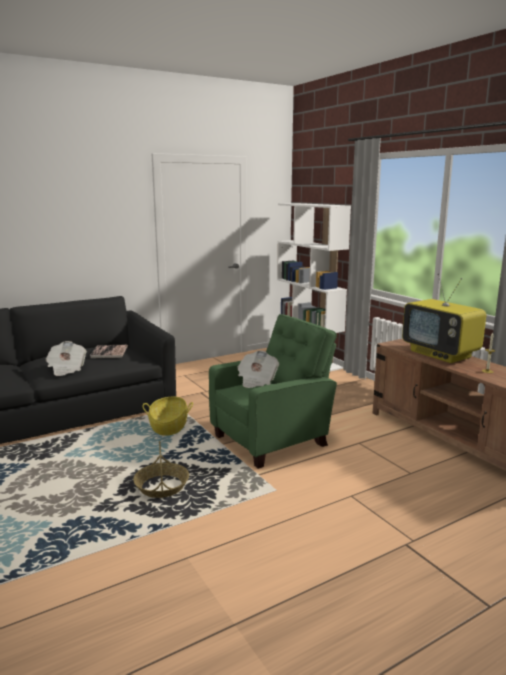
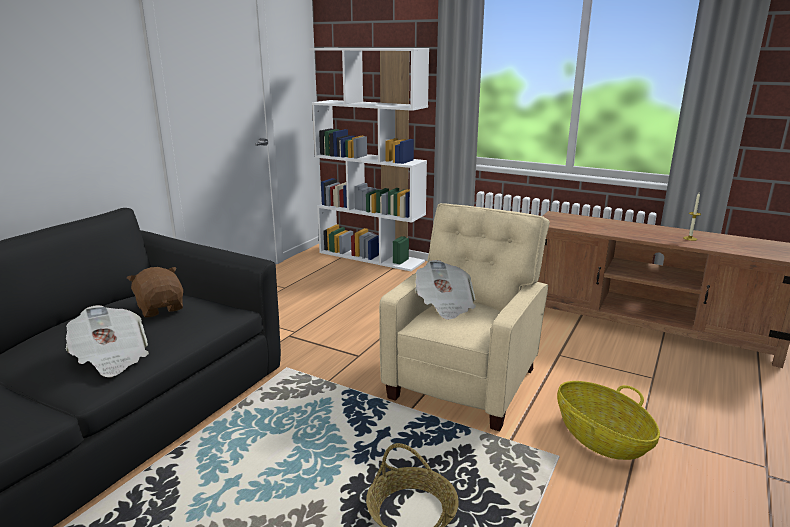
camera: 30 degrees left, 5 degrees up
(109, 352) = (161, 308): book -> brown plush toy
(169, 427) = (306, 405): basket -> basket (601, 438)
(273, 440) = (465, 381): green armchair -> beige armchair
(441, 354) = (615, 226): television -> none

